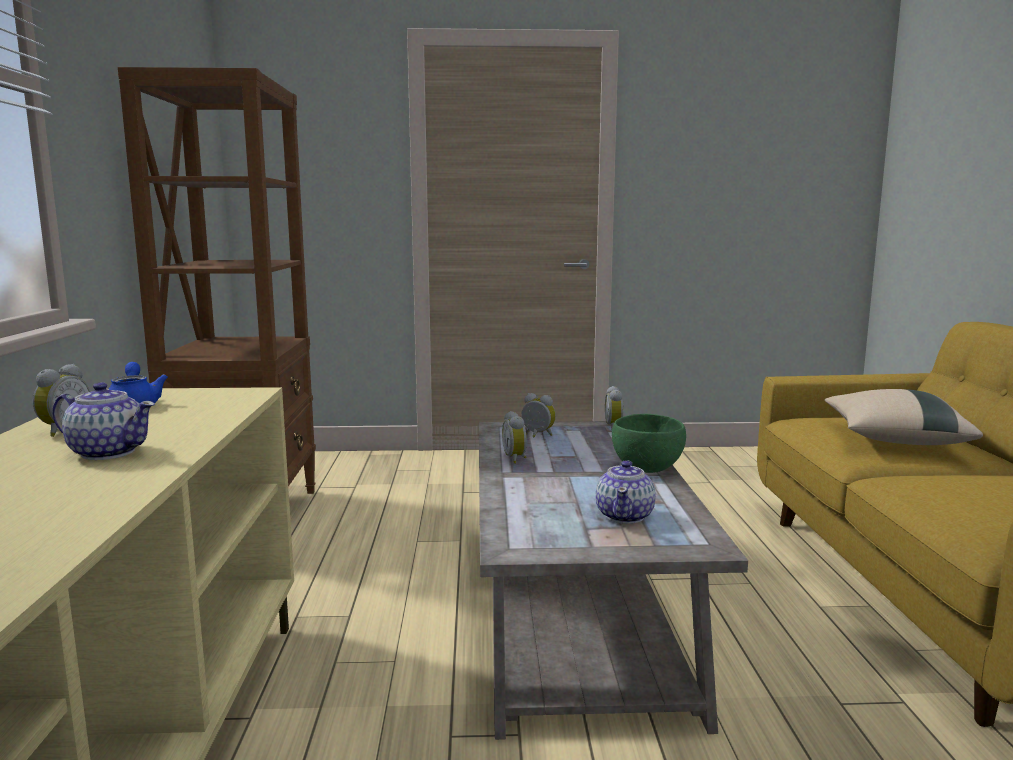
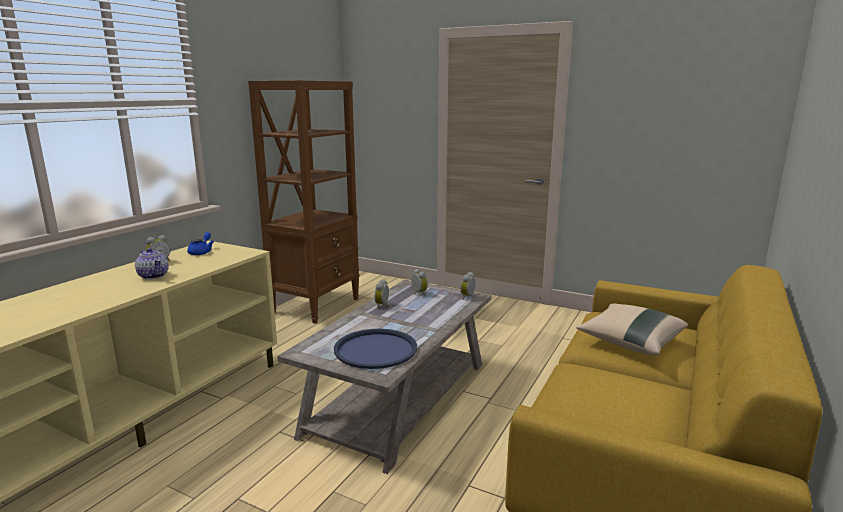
camera: 30 degrees right, 5 degrees up
(625, 516) = (375, 349): teapot -> blue tray
(646, 469) = (435, 326): green bowl -> none

